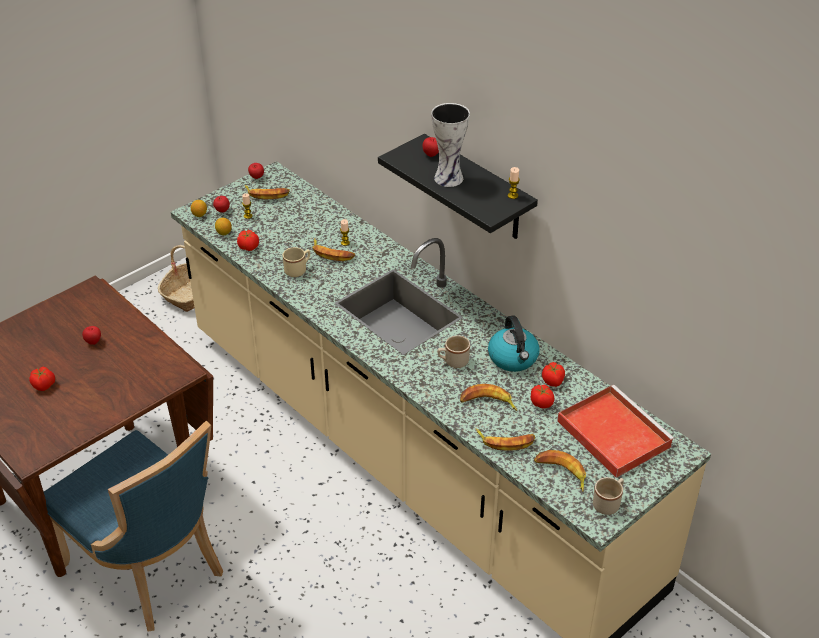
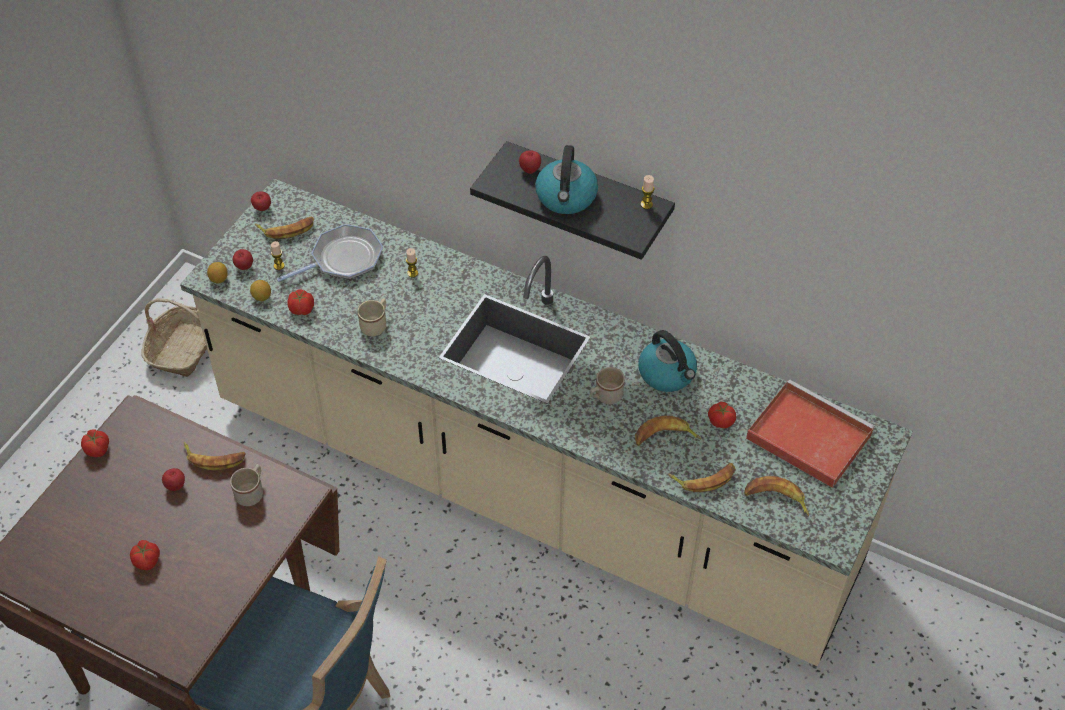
camera: 20 degrees left, 10 degrees up
(297, 222) = (343, 259): none -> frying pan
(332, 253) = (404, 292): banana -> banana (214, 458)
(450, 178) = (566, 197): vase -> kettle
(553, 381) = (721, 391): tomato -> tomato (98, 449)
(608, 503) = (837, 520): beige mug -> beige mug (251, 492)

